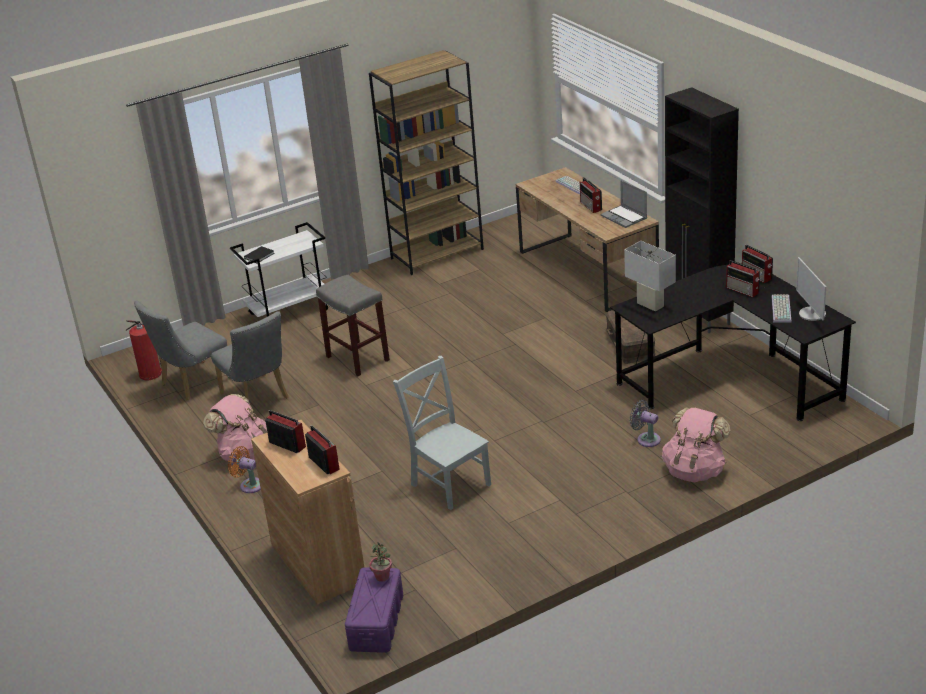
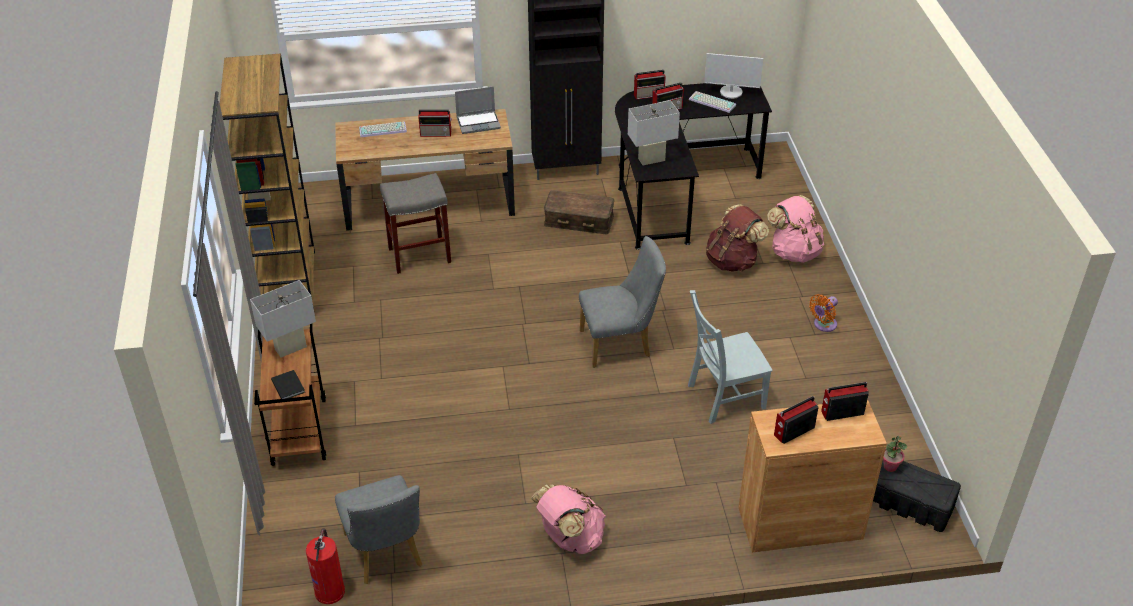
camera: 70 degrees left, 10 degrees up
(249, 485) = (634, 546): orange fan -> orange fan (823, 325)
(257, 398) = (465, 501): grey chair -> grey chair (620, 343)
(289, 311) = (298, 431): white cart -> brown cart
(298, 243) = (290, 348): none -> white table lamp
(357, 358) = (450, 402): grey stool -> grey stool (418, 256)
(376, 623) = (908, 503): purple storage box -> black storage box
(646, 439) = (732, 261): grey fan -> brown backpack

